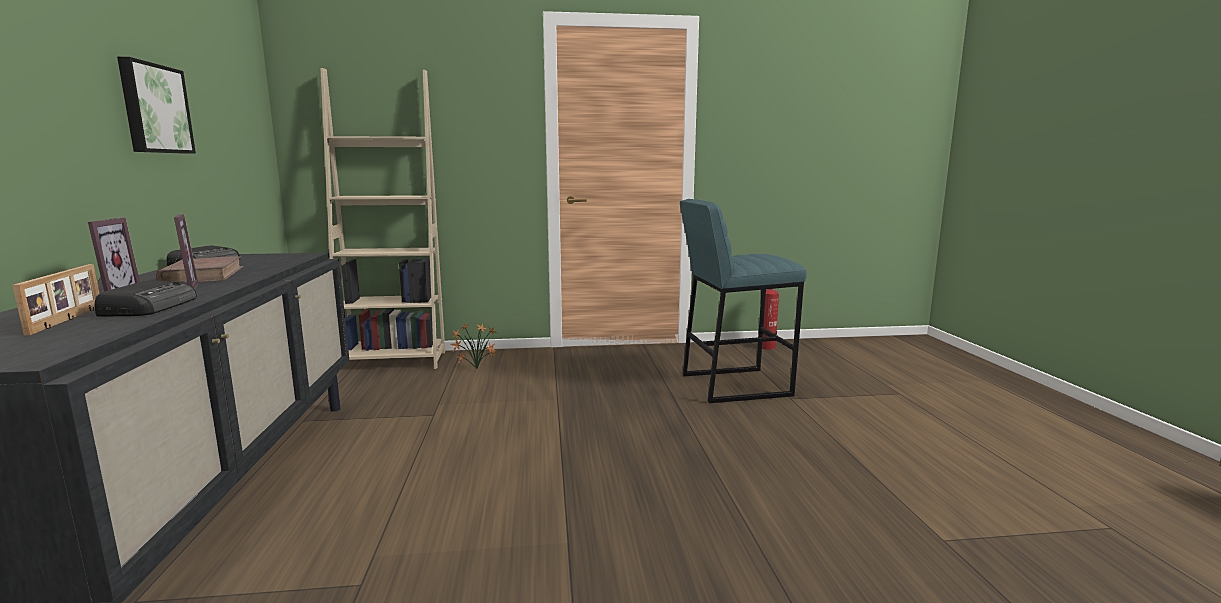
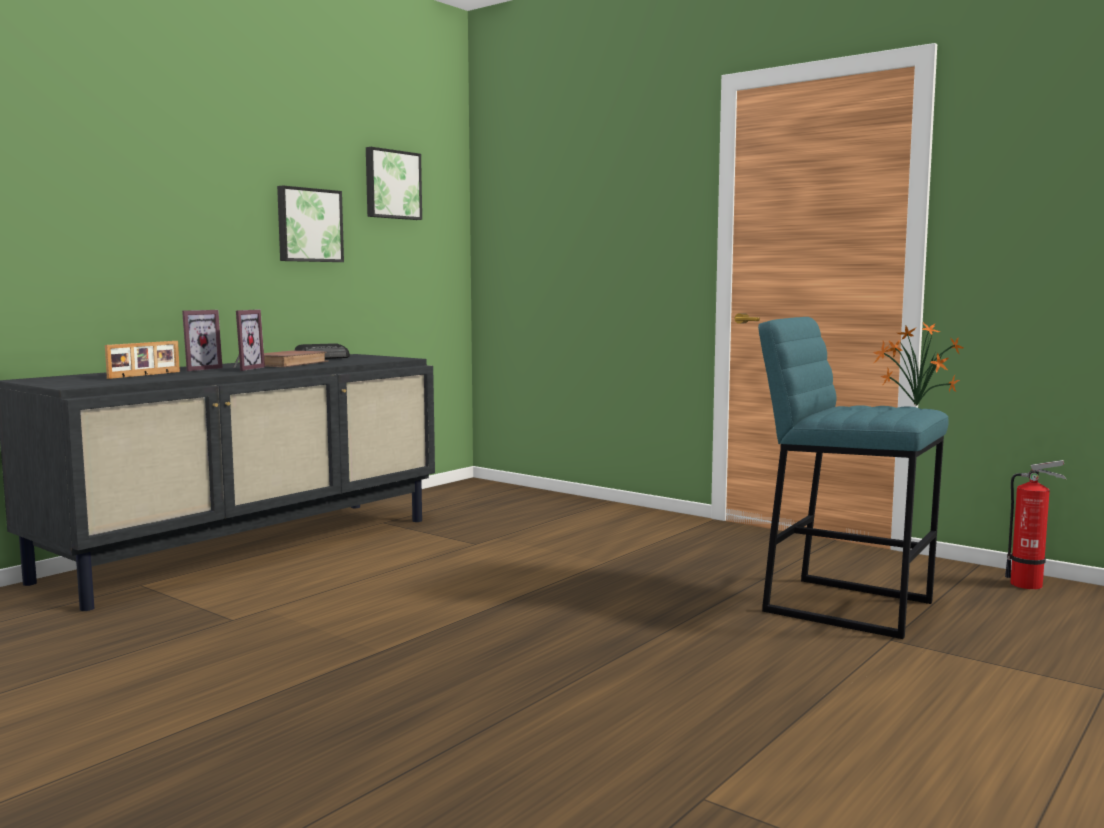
camera: 45 degrees right, 5 degrees down
(151, 307) = (194, 374): radio -> none
(215, 69) = (391, 184): none -> picture
(393, 361) = (532, 497): beige bookcase -> none
(475, 369) = (587, 520): potted plant -> potted plant (913, 406)

